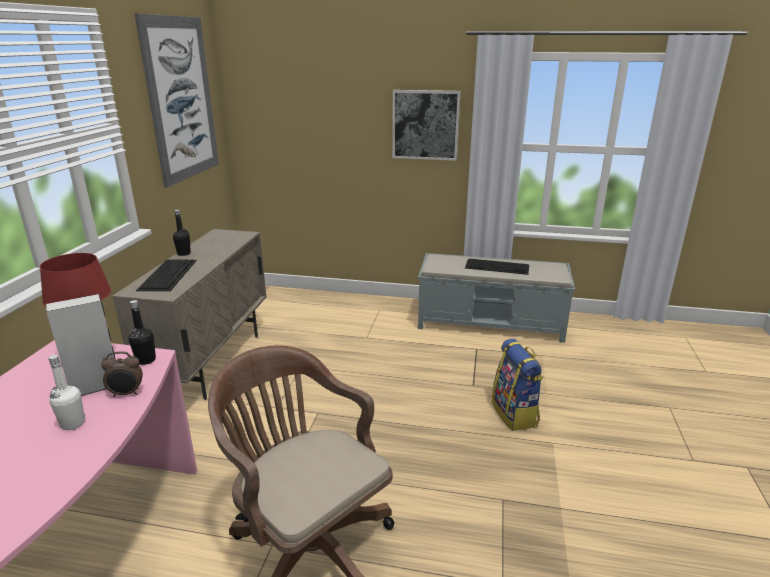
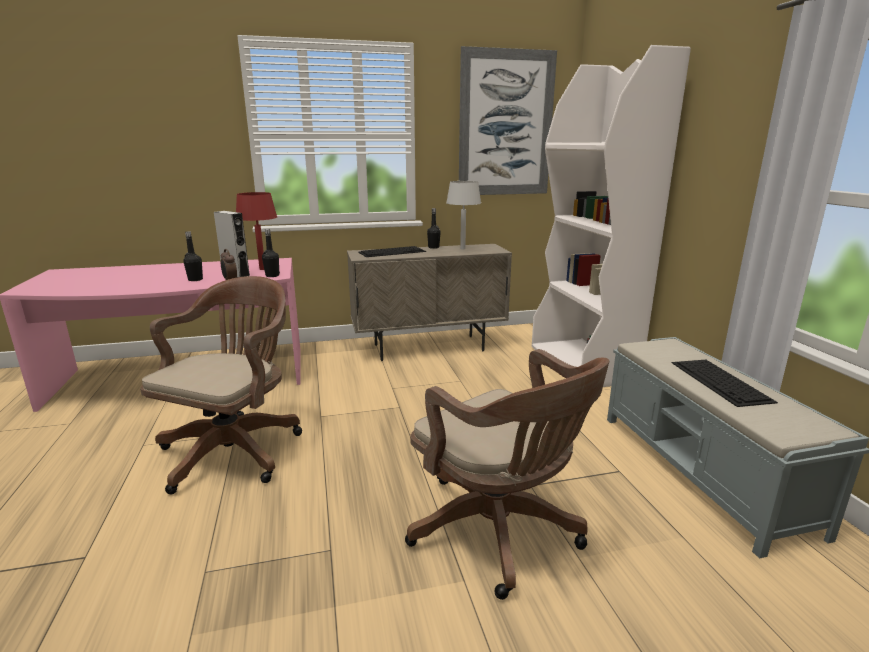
camera: 65 degrees right, 5 degrees down
(73, 423) = (195, 279): white bottle -> black bottle
(213, 244) = (463, 248): none -> grey table lamp
(332, 305) = (582, 364): none -> white bookcase
(425, 125) = (724, 158): picture -> none
(515, 414) = (500, 532): backpack -> brown office chair

